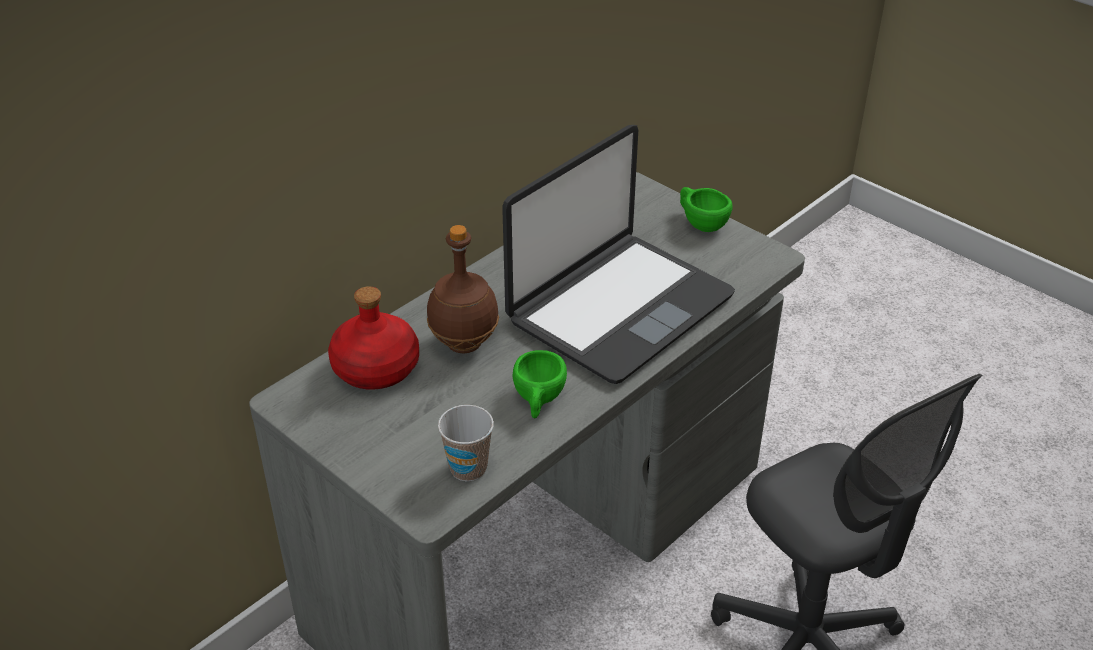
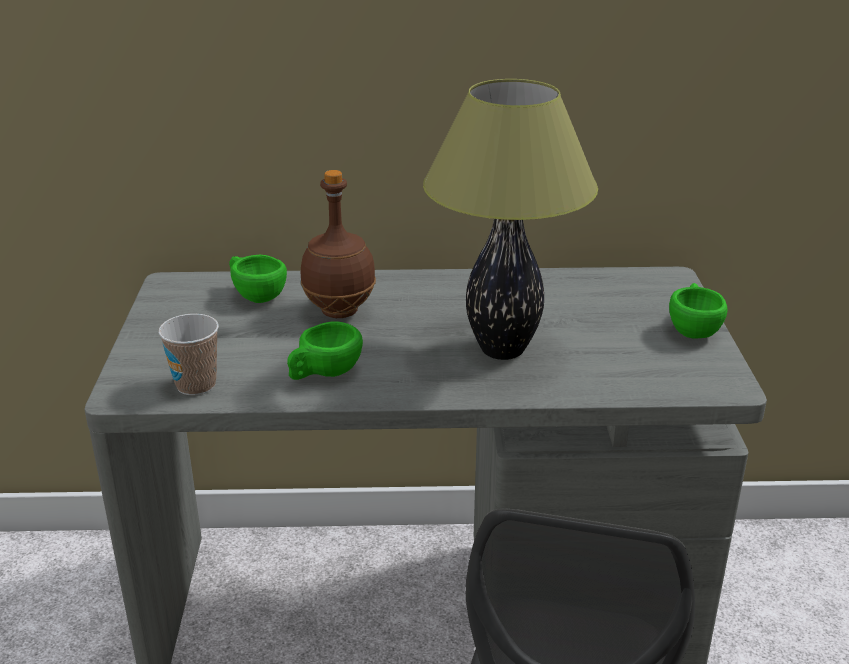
camera: 45 degrees right, 10 degrees down
(377, 368) = (255, 295): red bottle -> green cup
(618, 308) = (503, 349): laptop -> table lamp

